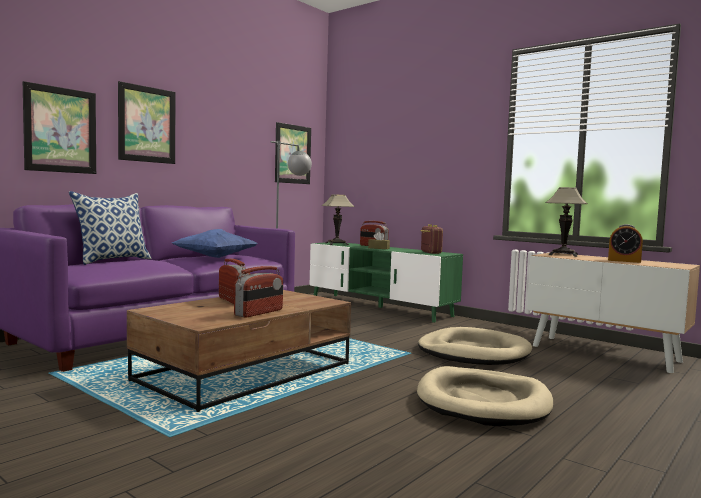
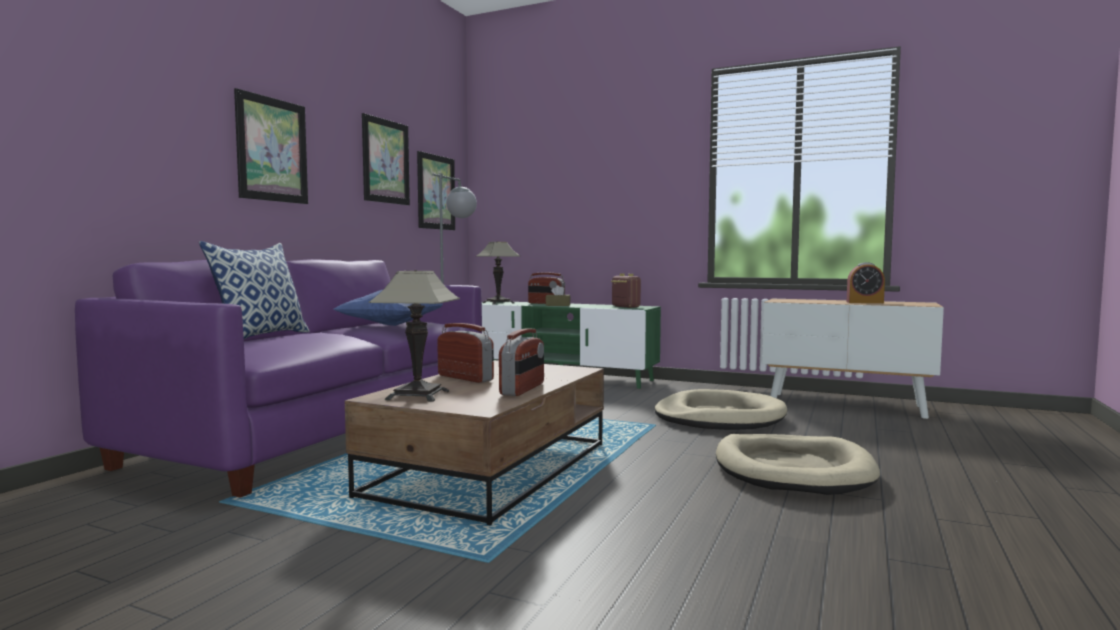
camera: 15 degrees left, 0 degrees up
(60, 130) = (163, 154): picture -> picture (385, 161)
(563, 254) = (792, 299): table lamp -> table lamp (418, 395)

